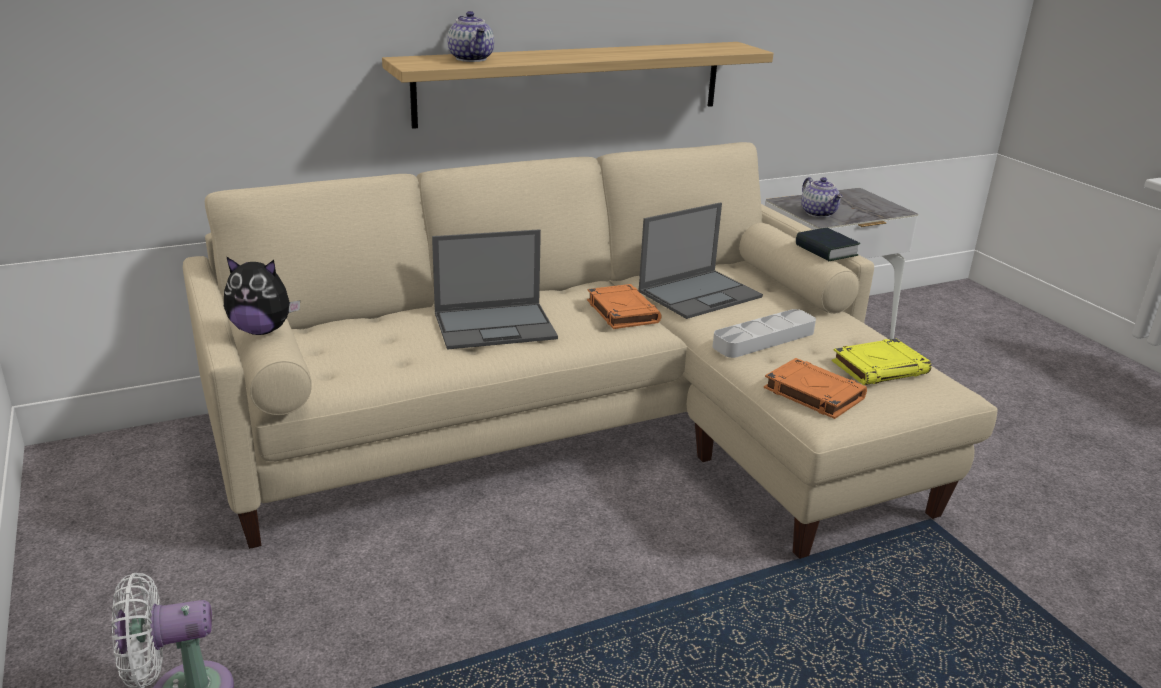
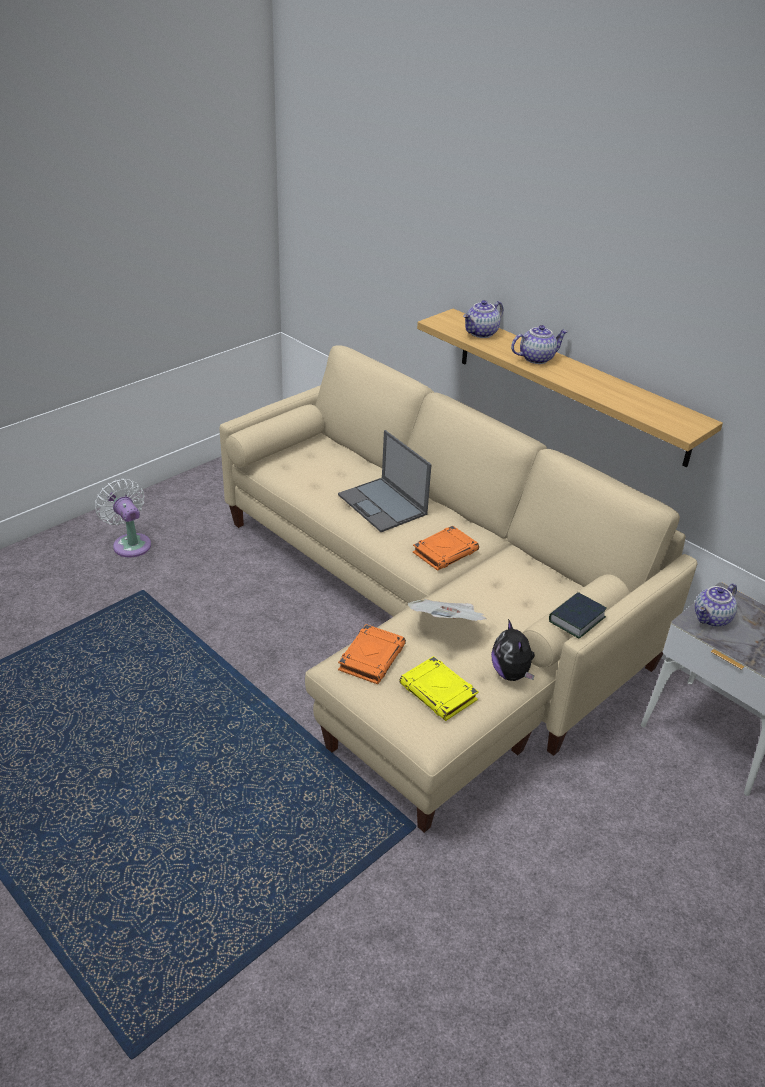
camera: 70 degrees right, 10 degrees up
(262, 330) = (263, 422): plush toy -> plush toy (511, 673)
(559, 55) = (536, 358): none -> teapot
(700, 294) = (509, 584): laptop -> none
(764, 339) = (447, 625): grey tray -> newspaper

